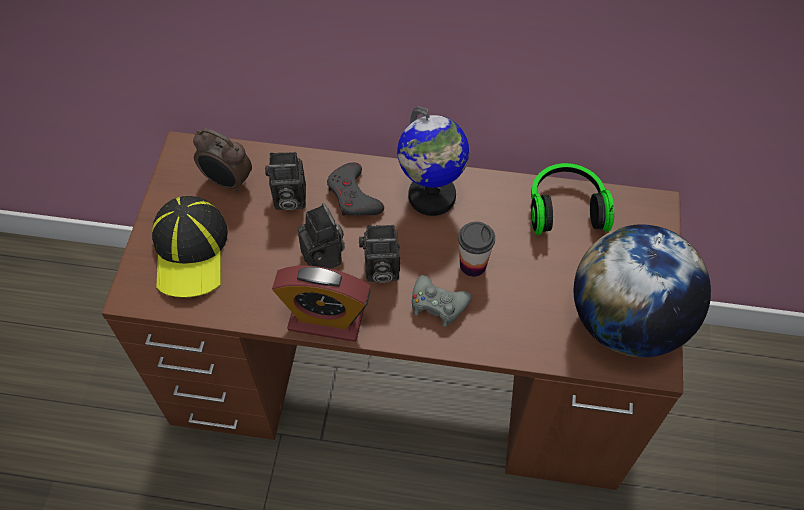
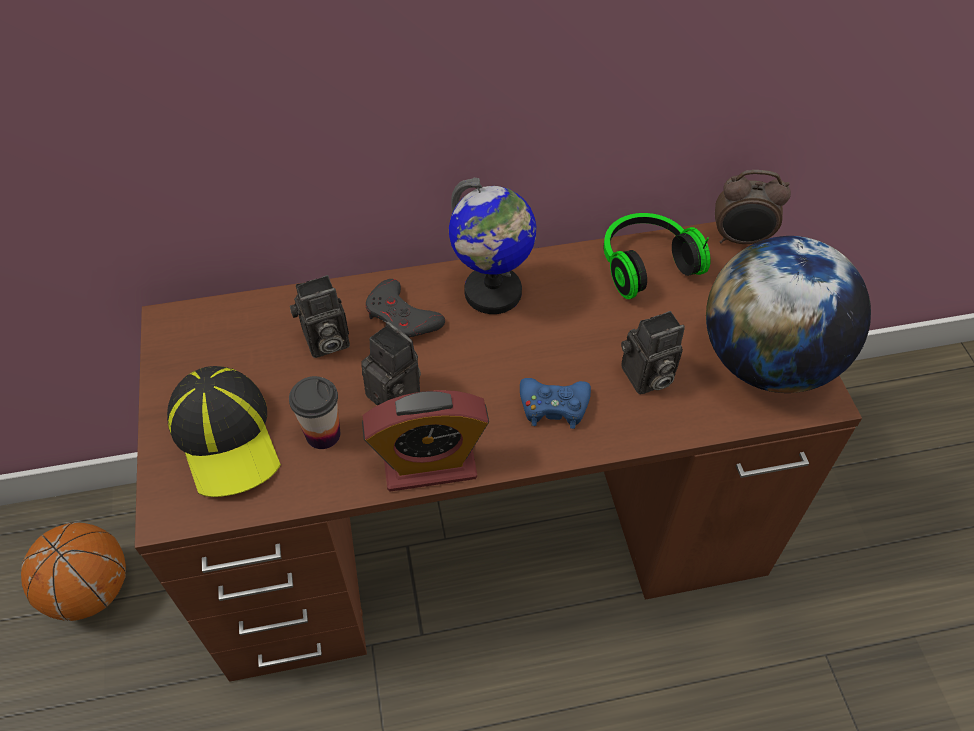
camera: 20 degrees left, 5 degrees down
(96, 323) = (91, 590): none -> basketball
(227, 182) = (241, 344): alarm clock -> alarm clock (740, 240)
(380, 270) = (469, 389): camera -> camera (646, 378)
(438, 304) = (554, 407): grey game controller -> blue game controller
(473, 265) = (573, 352): cup -> cup (323, 434)

